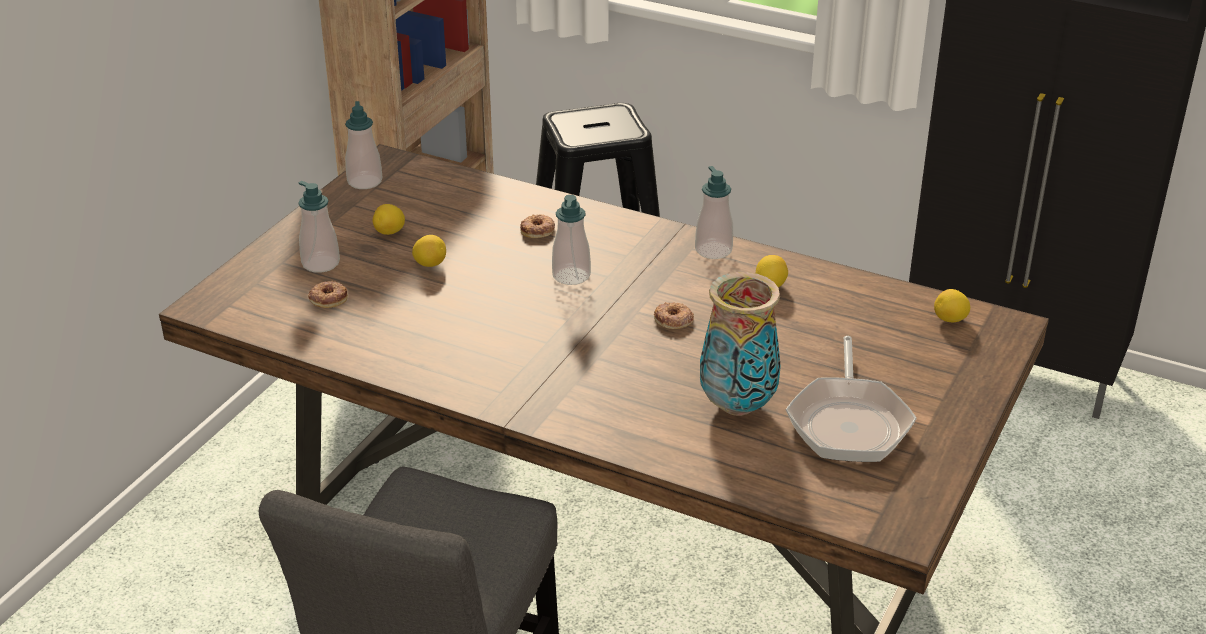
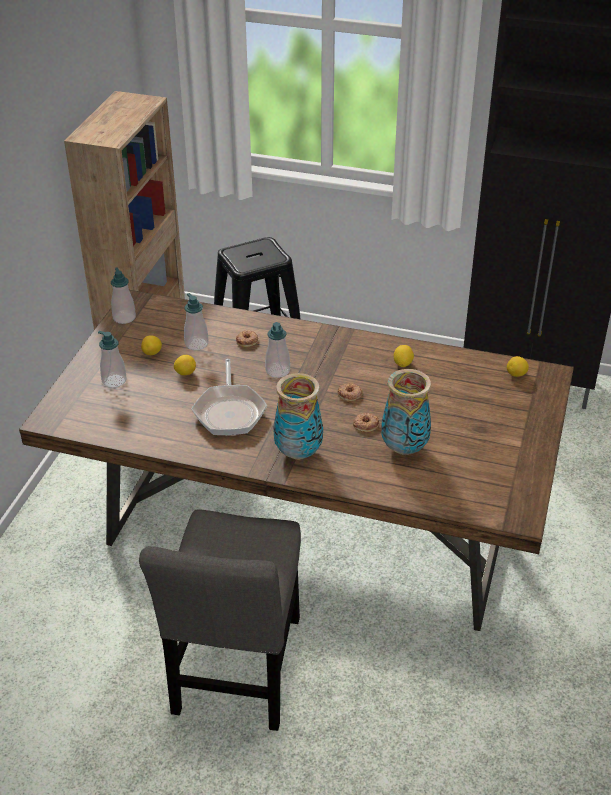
camera: 10 degrees left, 5 degrees up
(328, 298) = (127, 404): donut -> donut (365, 424)
(567, 392) = (298, 452): none -> vase
(713, 250) = (361, 343): soap dispenser -> soap dispenser (196, 344)
(849, 422) = (473, 451): frying pan -> frying pan (230, 411)

